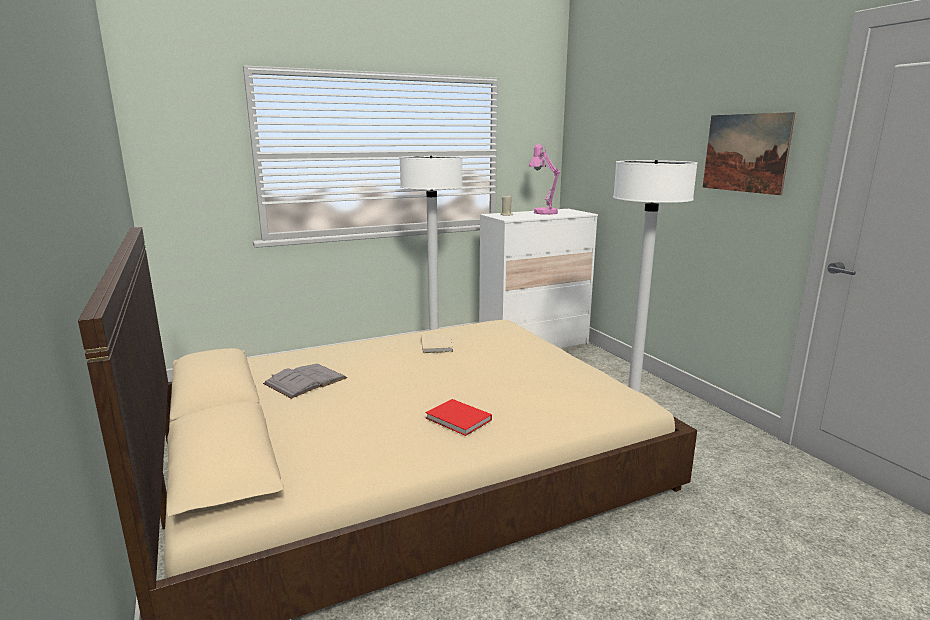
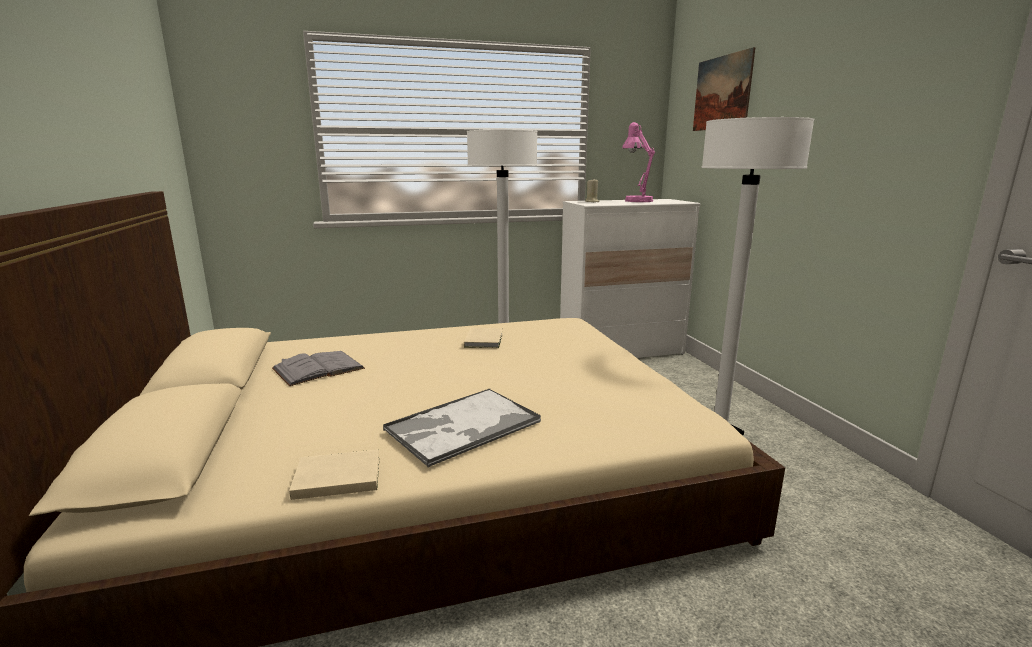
camera: 10 degrees right, 0 degrees up
(381, 466) = (335, 477): none -> beige book
(459, 420) = (462, 426): red book -> tray
(745, 153) = (885, 109): picture -> picture (722, 93)

